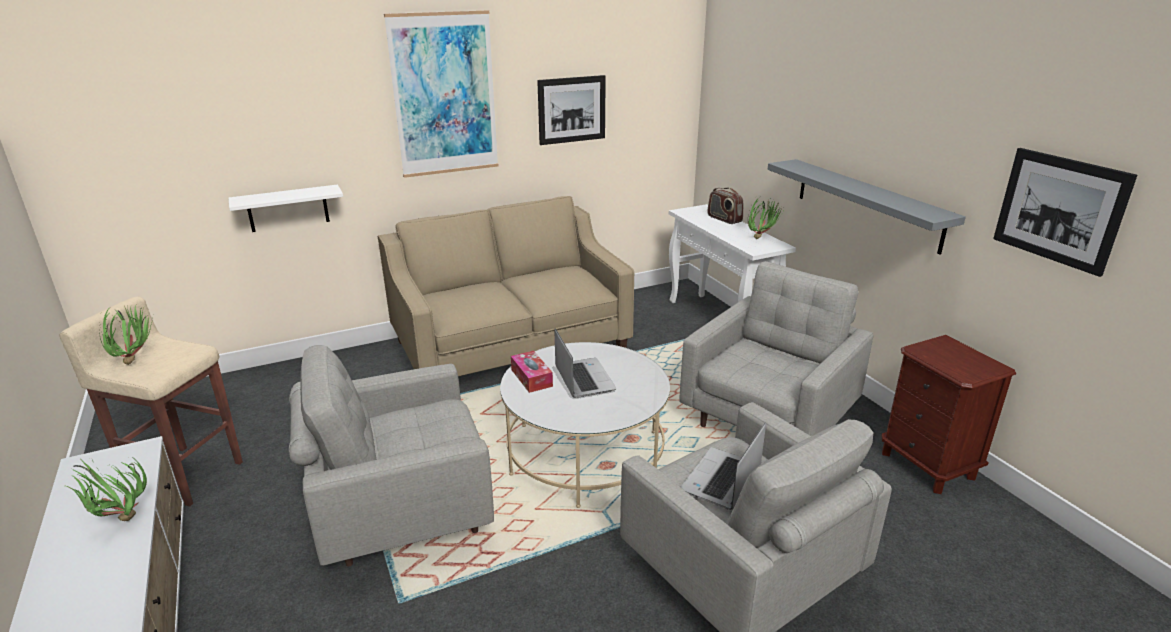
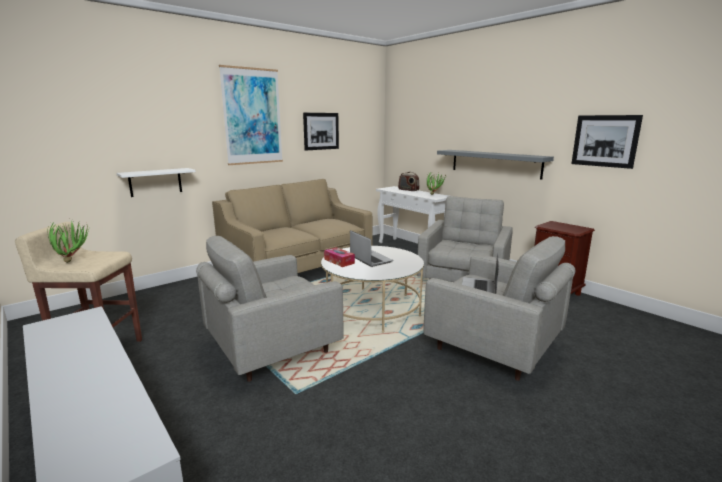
camera: 15 degrees left, 10 degrees down
(119, 523) = (95, 349): potted plant -> none

